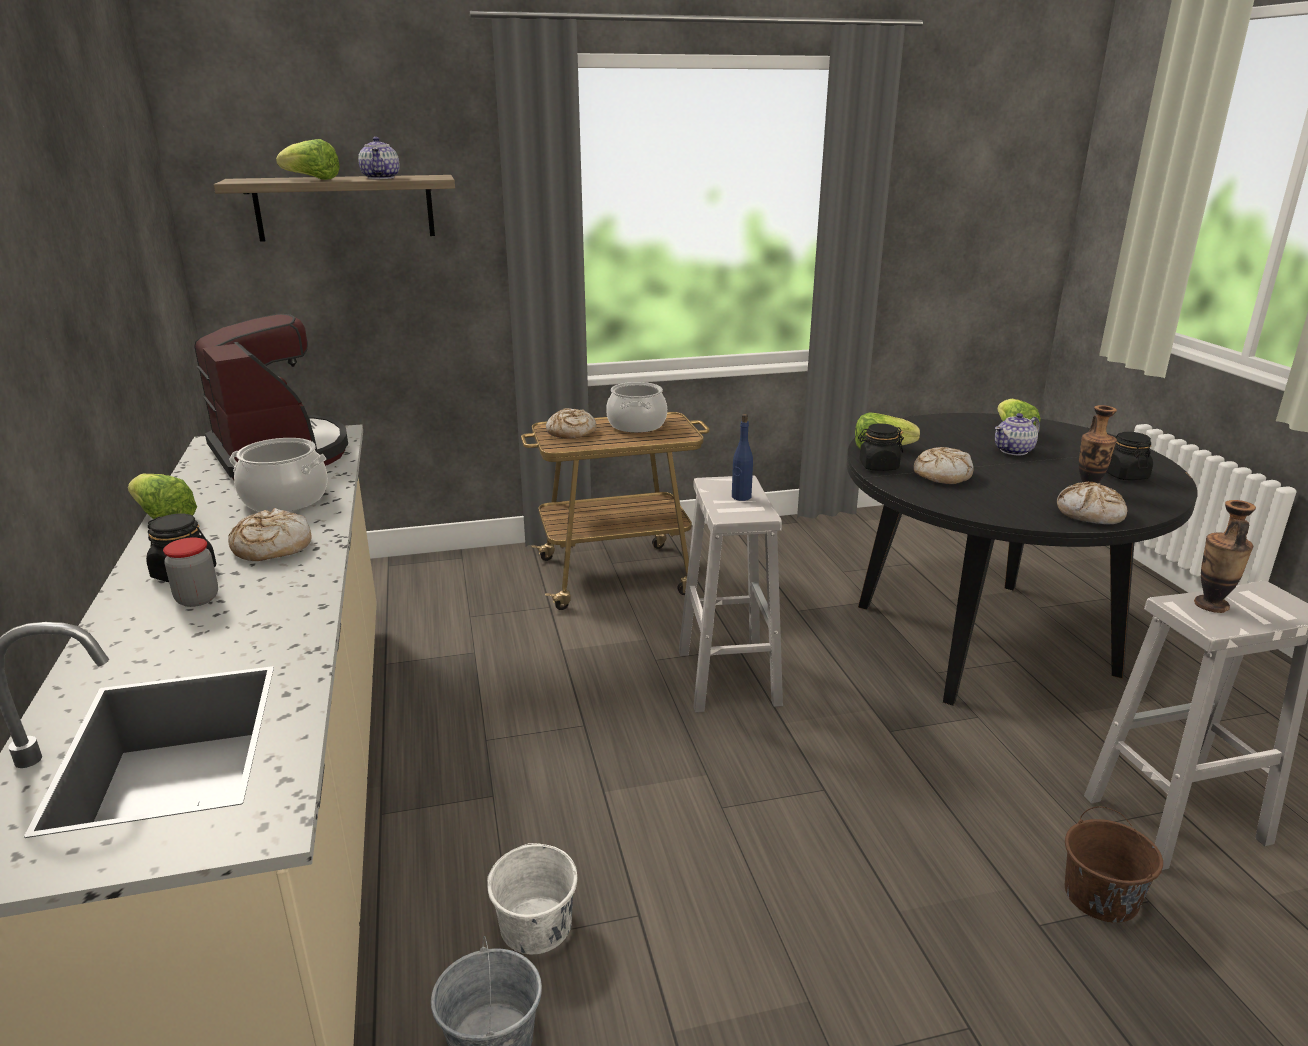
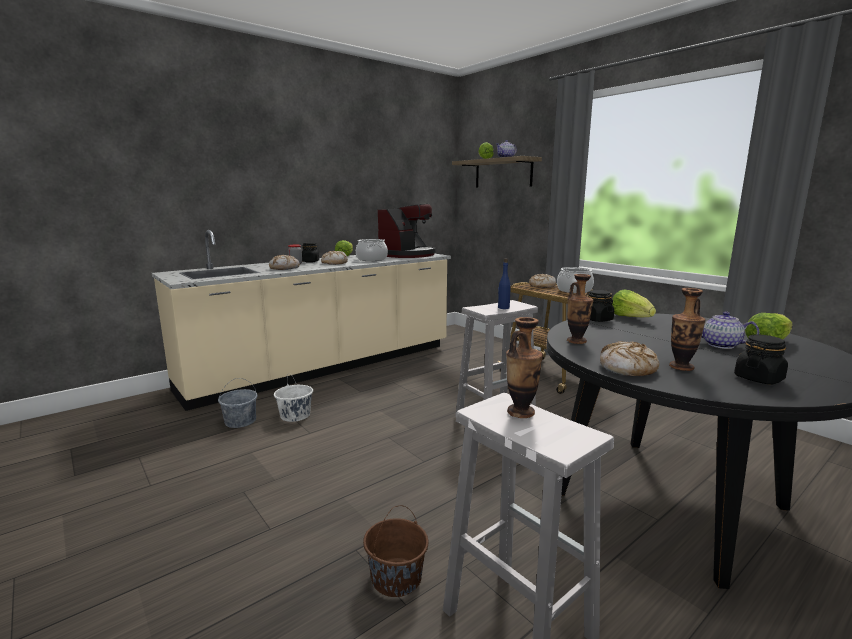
camera: 65 degrees right, 10 degrees down
(942, 475) = (615, 331): bread -> bread (284, 268)
(977, 506) = (576, 341): none -> vase

